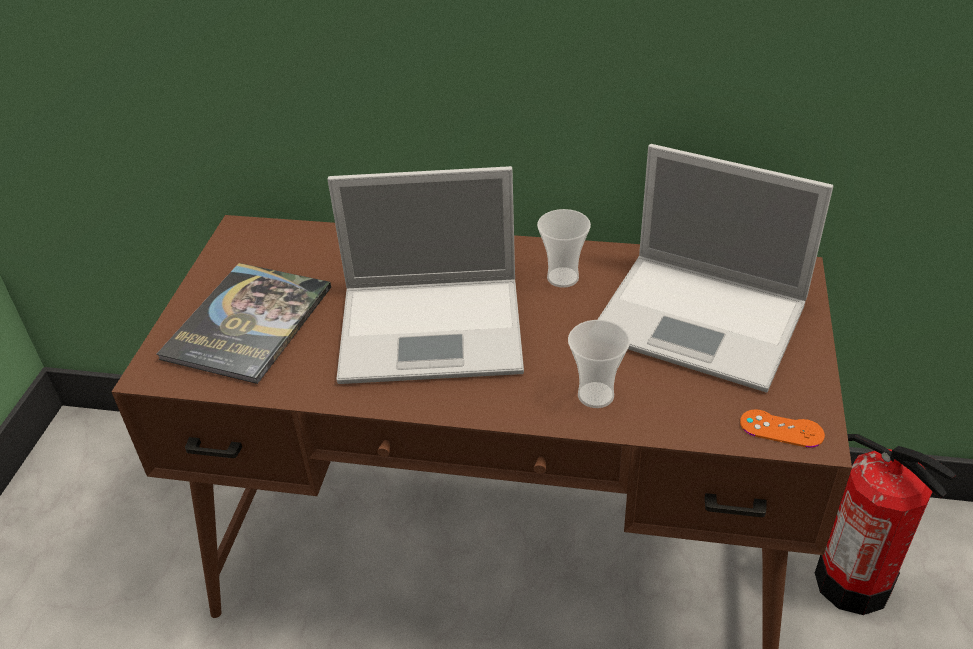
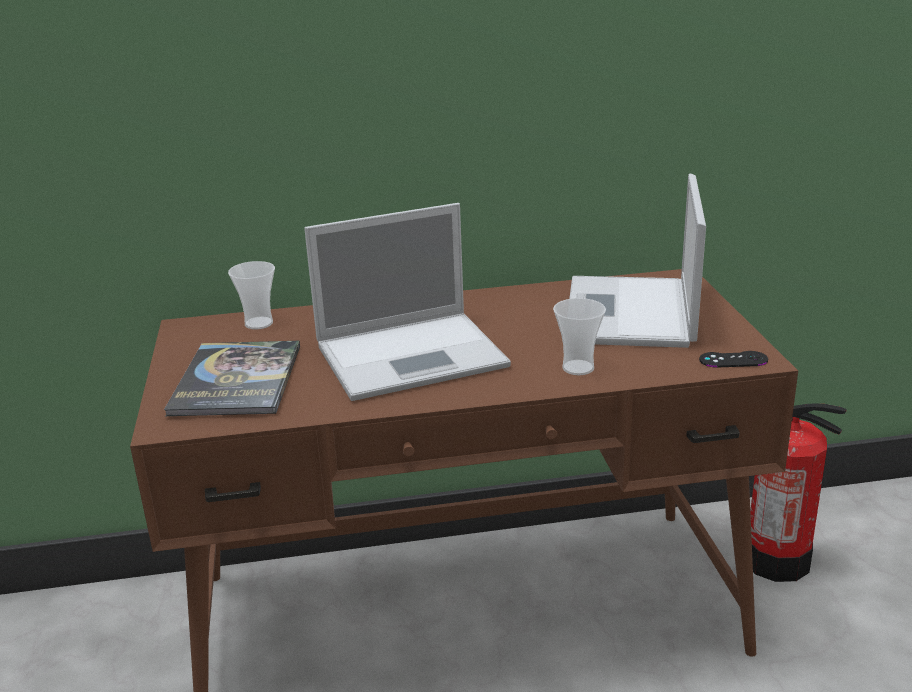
camera: 20 degrees left, 15 degrees down
(562, 278) = (500, 309): cup -> cup (259, 323)
(703, 321) = (631, 314): laptop -> laptop turned 90 degrees clockwise
(781, 429) = (733, 360): orange game controller -> black game controller

